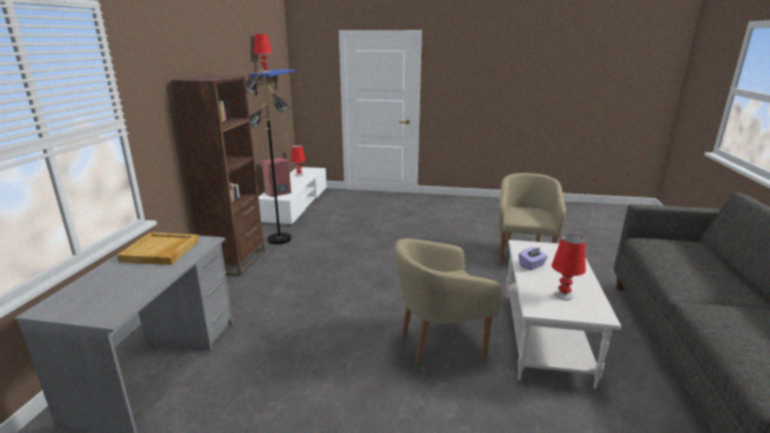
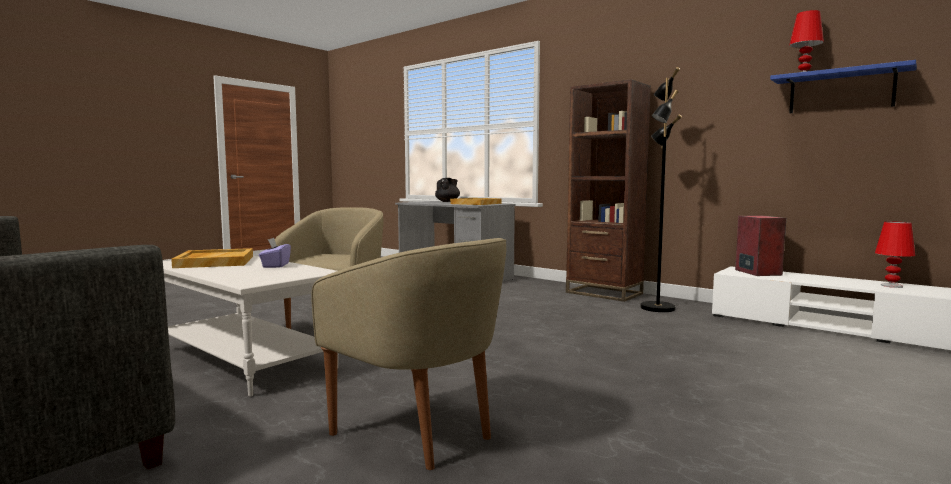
camera: 120 degrees right, 15 degrees down
(82, 287) = (447, 201): none -> black teapot
(563, 295) = (214, 261): red table lamp -> beige tray

